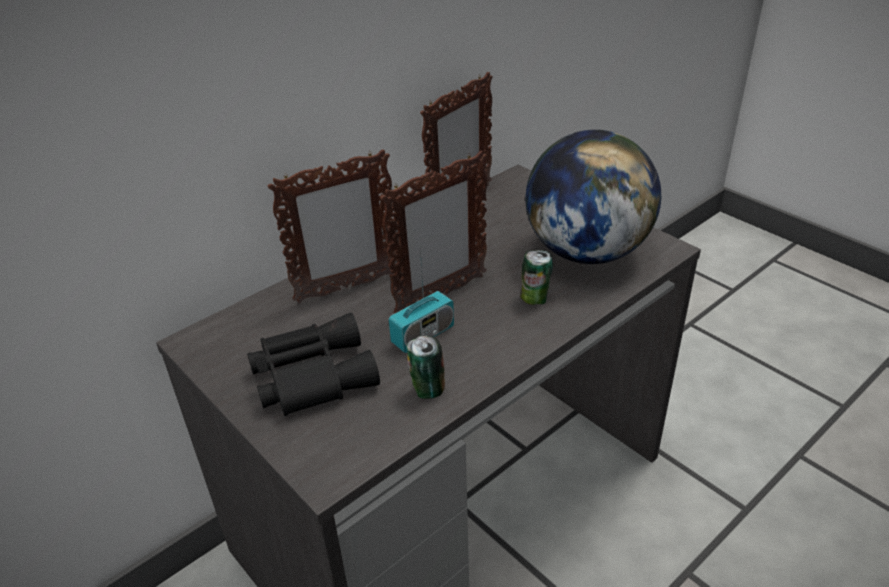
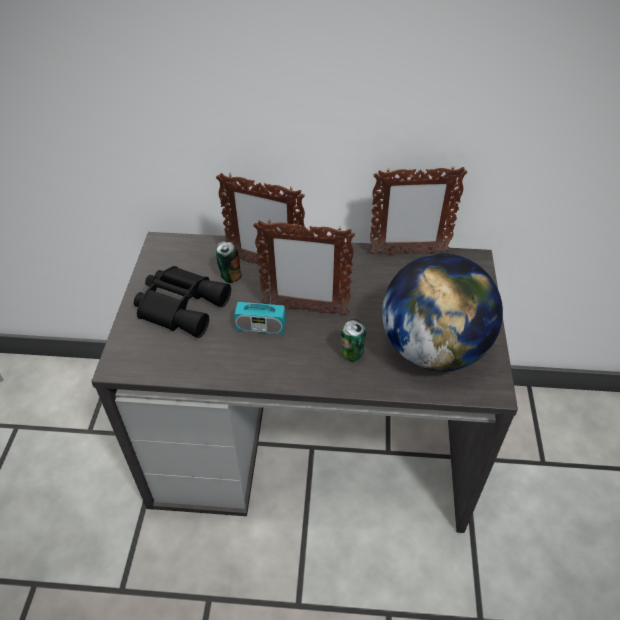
camera: 45 degrees right, 10 degrees up
(427, 389) = (218, 360): can -> can (230, 276)

